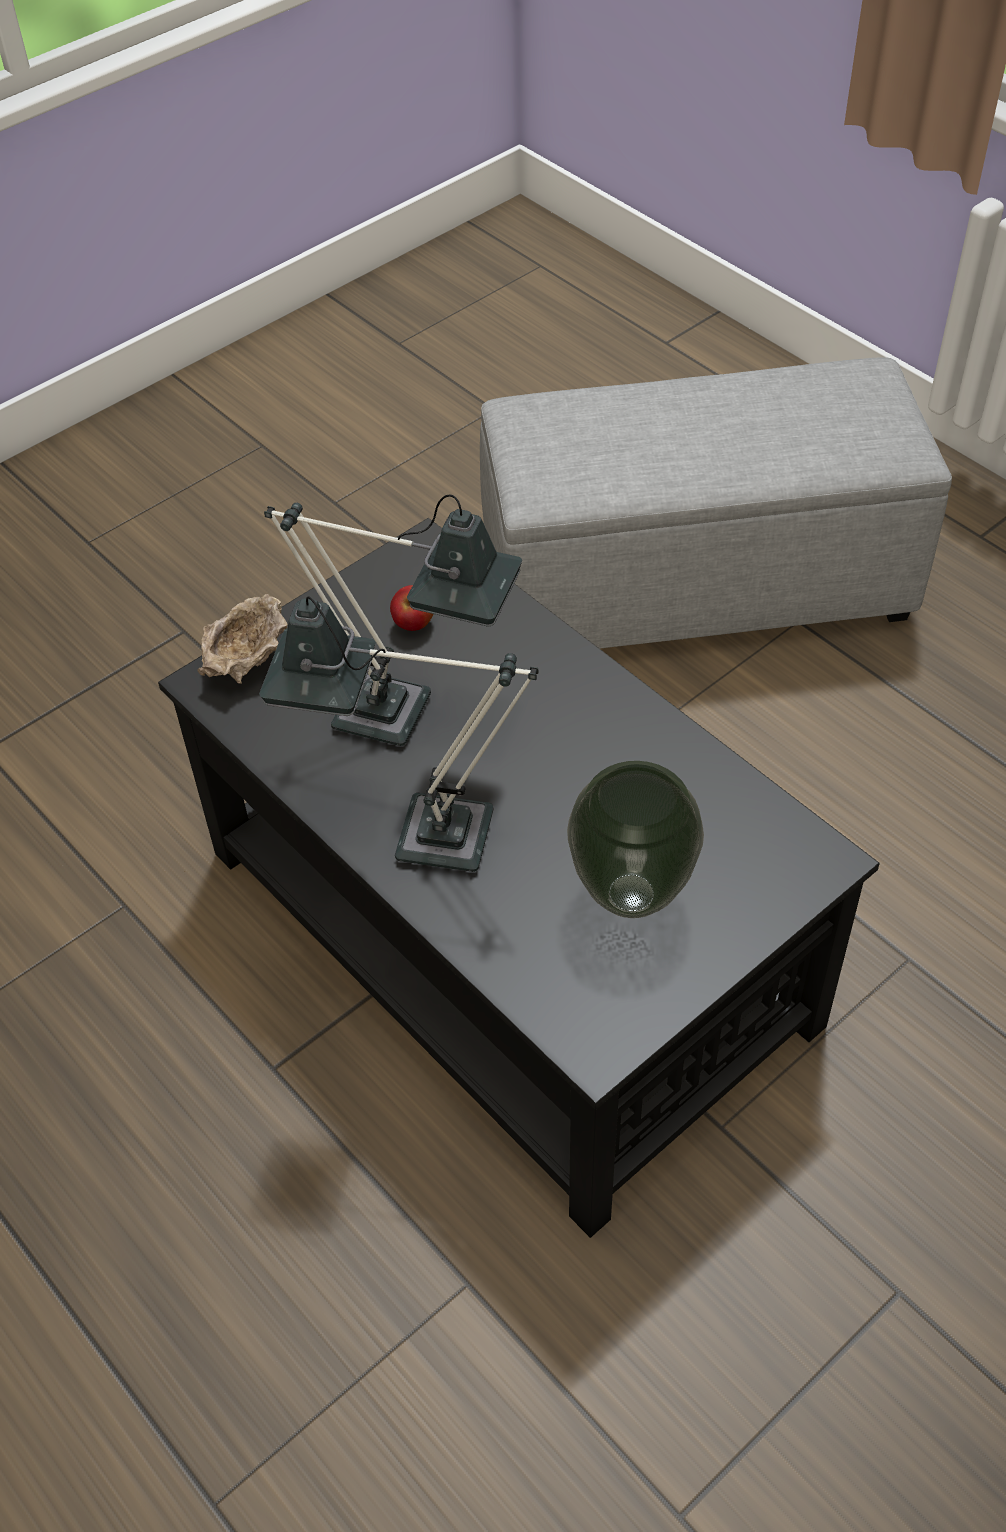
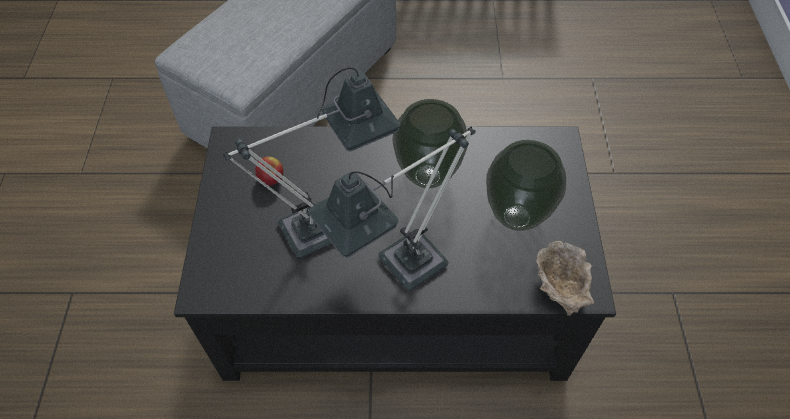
camera: 50 degrees left, 5 degrees up
(247, 661) = (210, 263): beige bowl -> beige bowl (559, 288)
(591, 759) = (427, 175): none -> vase

